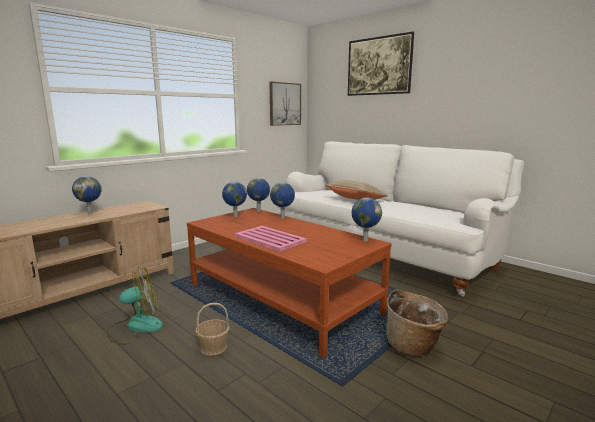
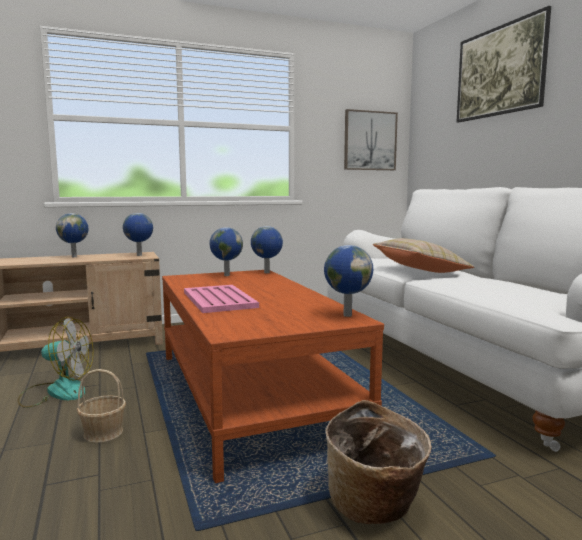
camera: 25 degrees right, 5 degrees down
(283, 218) = (282, 281): globe -> globe (139, 255)

